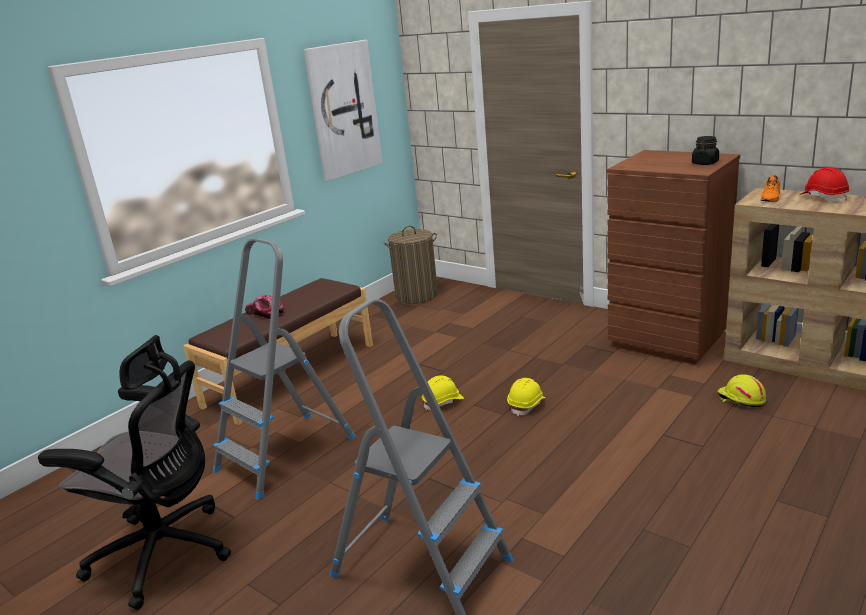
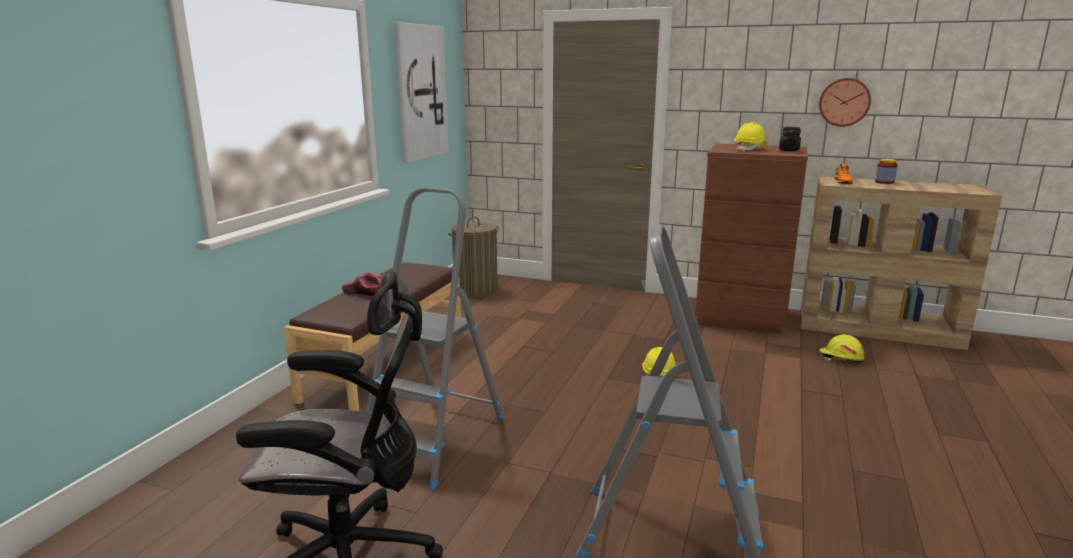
camera: 20 degrees left, 5 degrees down
(443, 402) = (574, 378): yellow hard hat -> yellow hard hat (750, 149)
(781, 102) = (844, 102): none -> wall clock
(823, 198) = (884, 182): red hard hat -> jar

